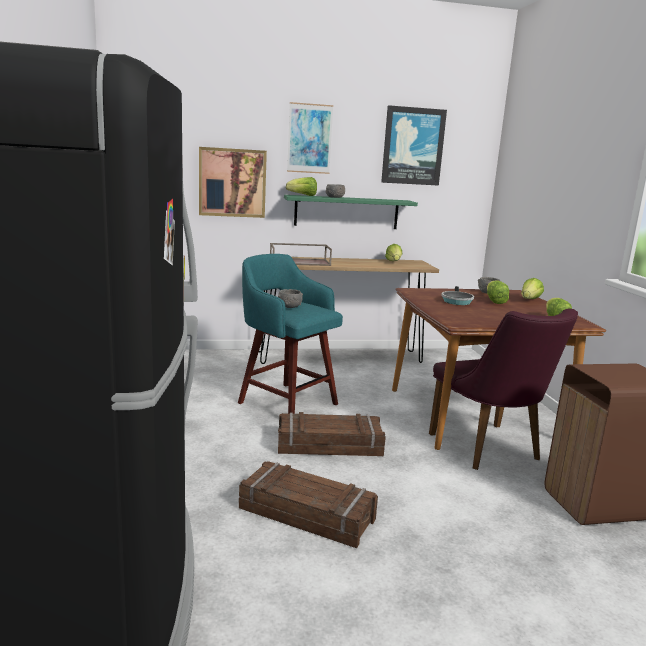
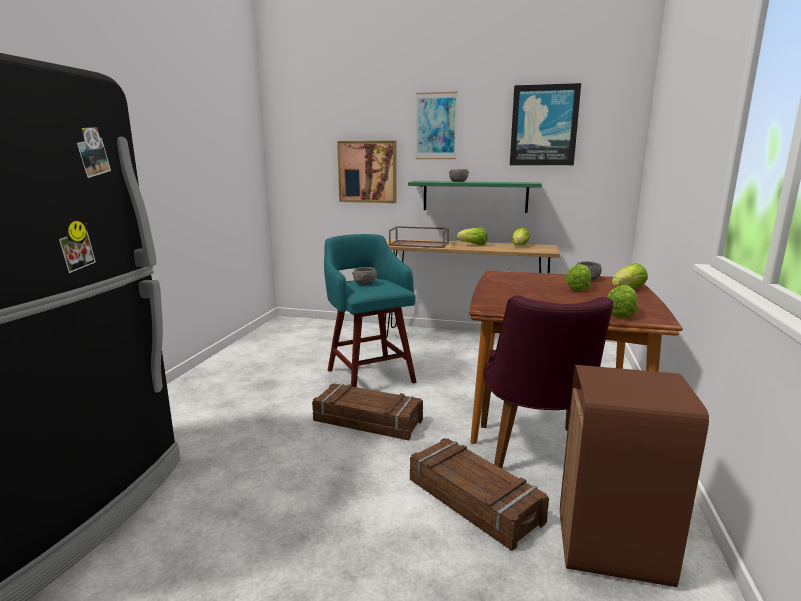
camera: 25 degrees right, 0 degrees up
(303, 195) = (429, 181): lettuce -> lettuce (473, 245)
(307, 514) = (280, 482): crate -> crate (474, 500)
(456, 301) = (530, 285): frying pan -> none

